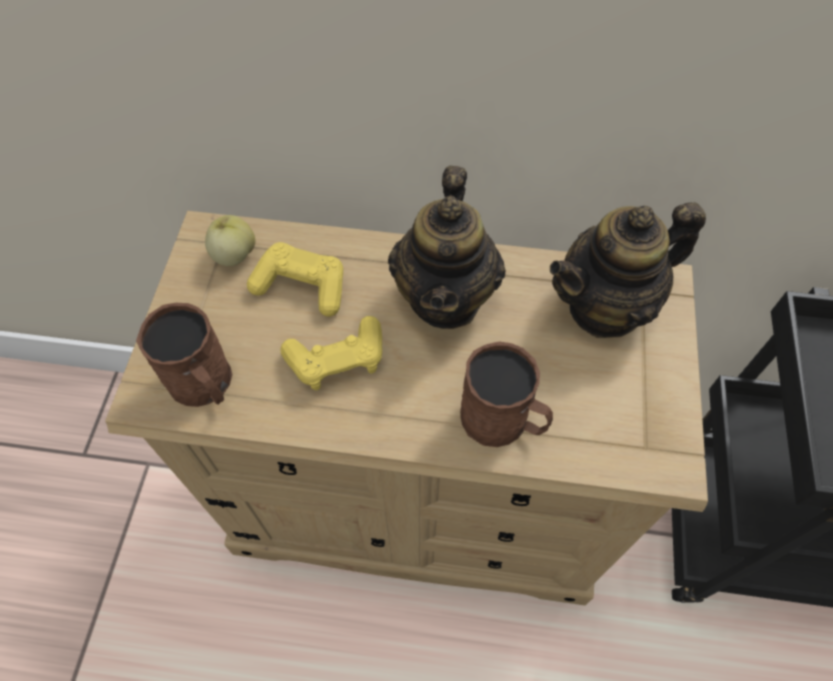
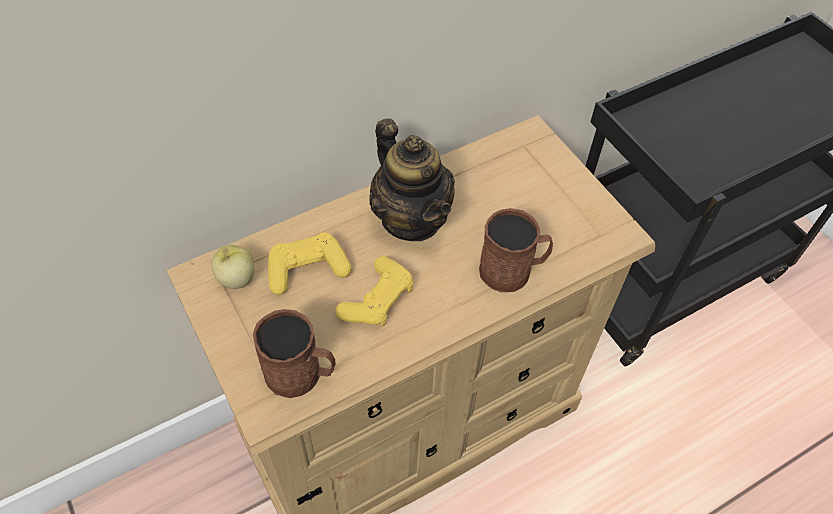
camera: 40 degrees left, 5 degrees down
(606, 307) = (512, 167): teapot -> none

